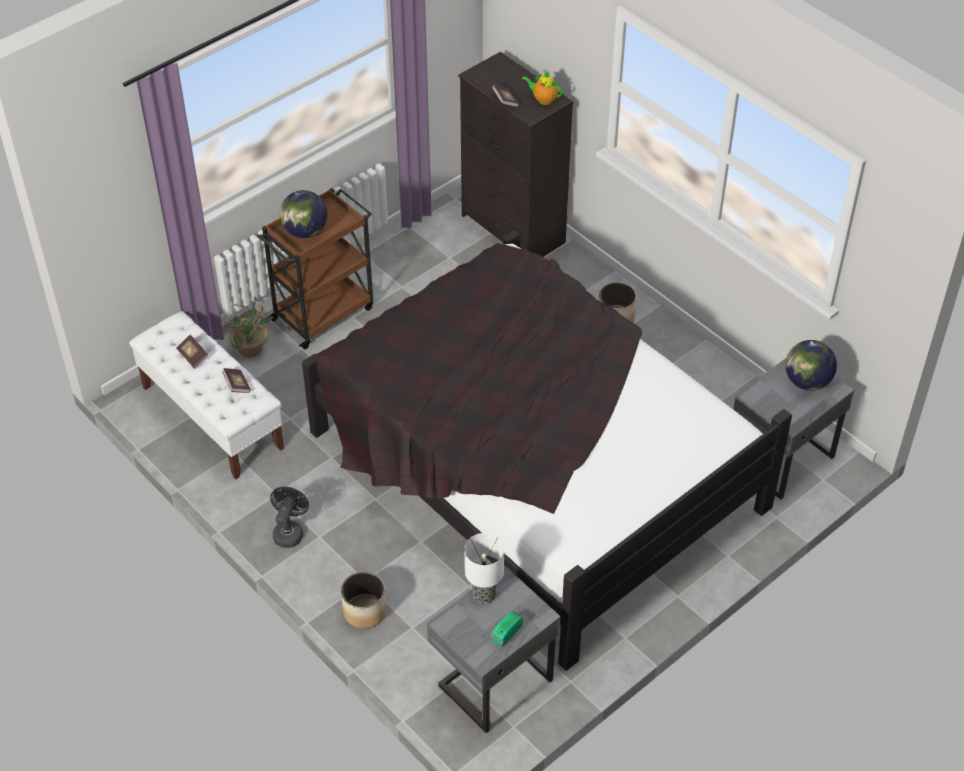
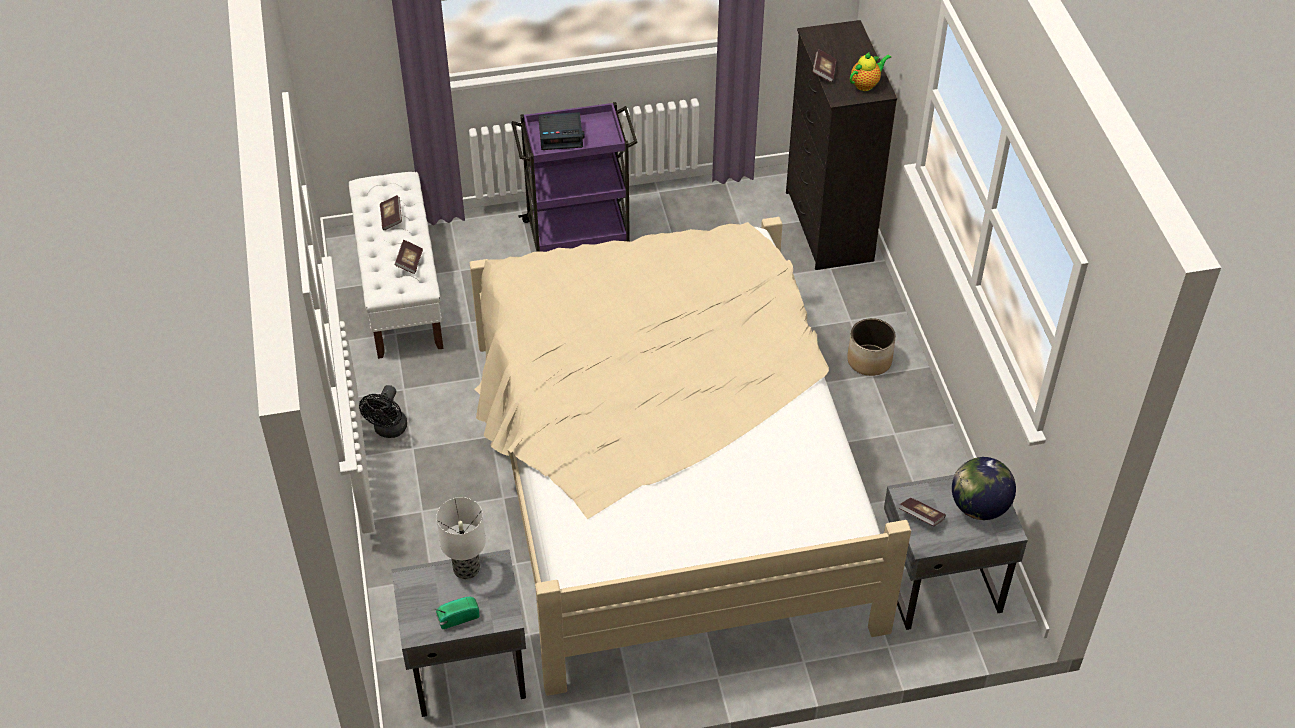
camera: 30 degrees right, 0 degrees up
(251, 349) = (484, 240): potted plant -> none
(289, 531) = (389, 430): black fan -> black fan turned 150 degrees clockwise
(305, 231) = (561, 135): globe -> alarm clock
(324, 312) = (578, 234): brown cart -> purple cart
(365, 611) = (400, 540): planter -> none
(533, 469) = (667, 477): black bed -> beige bed
(543, 99) = (866, 84): teapot -> teapot turned 90 degrees clockwise
(774, 406) = (921, 517): none -> book

